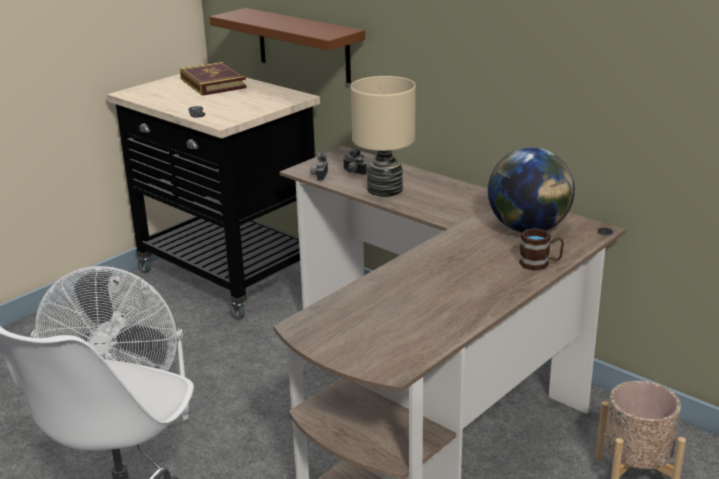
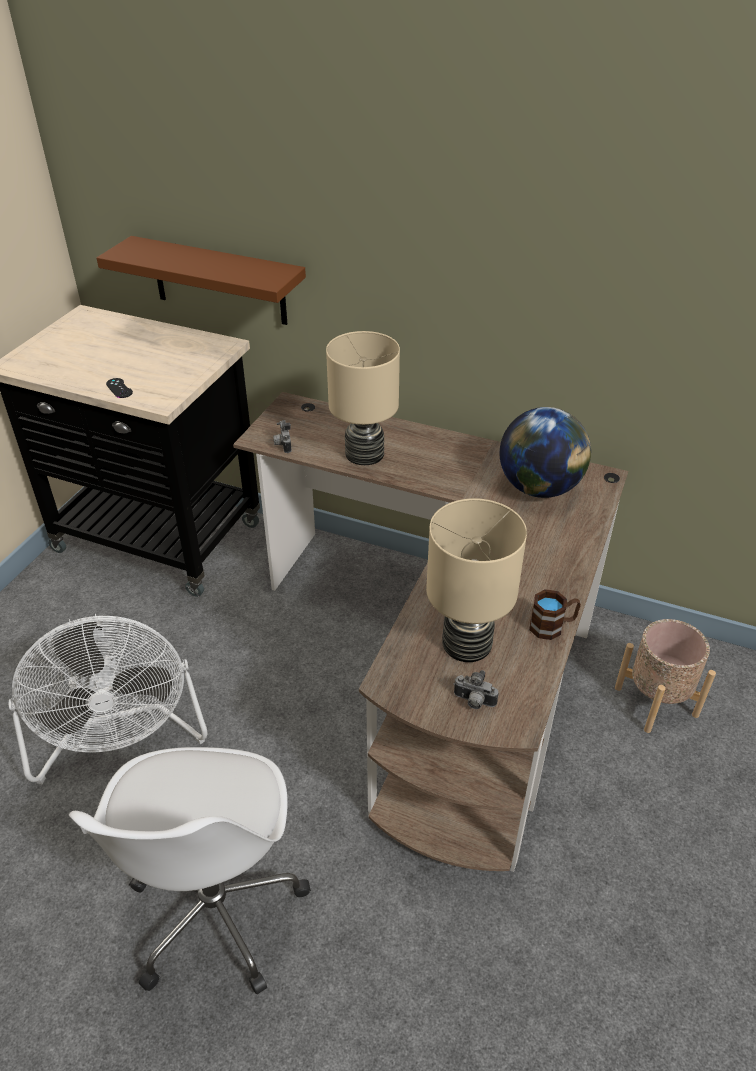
camera: 20 degrees left, 15 degrees up
(213, 83) = (109, 334): book -> none
(353, 173) = (316, 433): camera -> camera (473, 702)
(386, 314) = (466, 644): none -> beige table lamp
(540, 264) = (576, 536): brown mug -> brown mug (552, 626)

